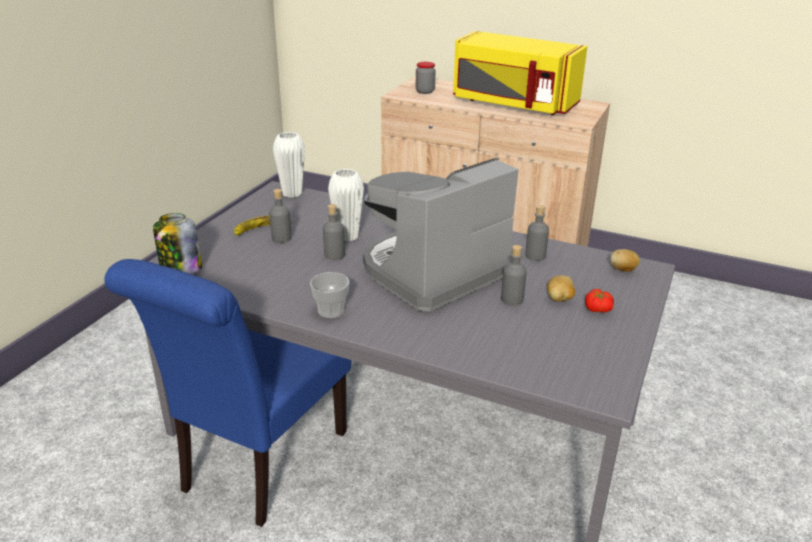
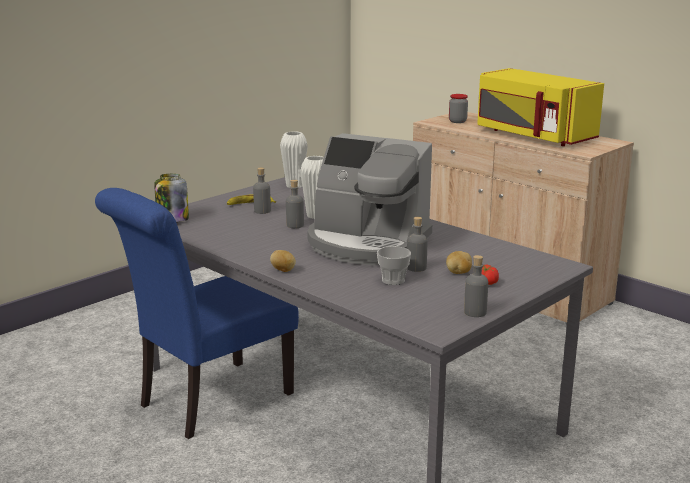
camera: 20 degrees right, 10 degrees down
(331, 311) = (263, 255): cup -> cup (393, 280)
(433, 271) = (366, 244): coffee machine -> coffee machine turned 135 degrees counterclockwise
(535, 256) = (465, 245): grey bottle -> grey bottle (475, 312)
(622, 269) = (537, 263): potato -> potato (283, 270)

